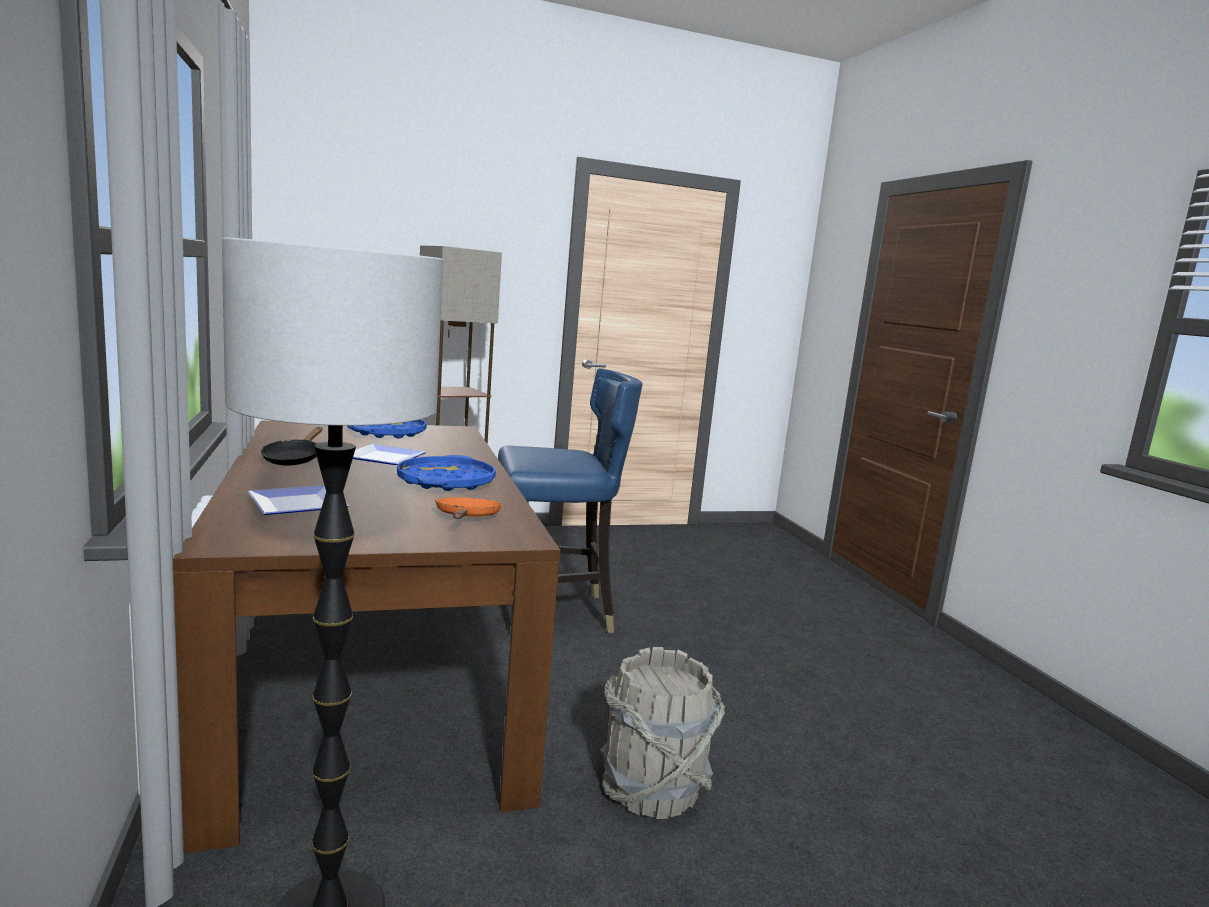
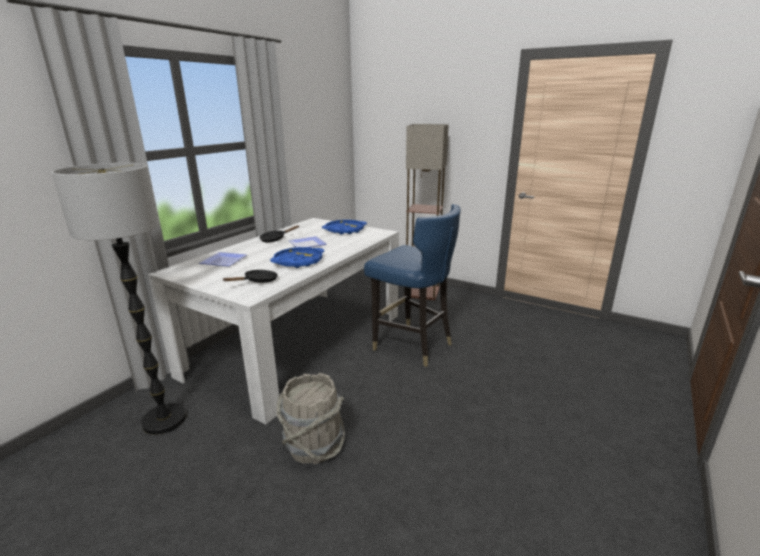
camera: 50 degrees right, 10 degrees up
(371, 676) = (298, 343): brown dining table -> white dining table
(467, 518) = (258, 281): orange frying pan -> black frying pan

